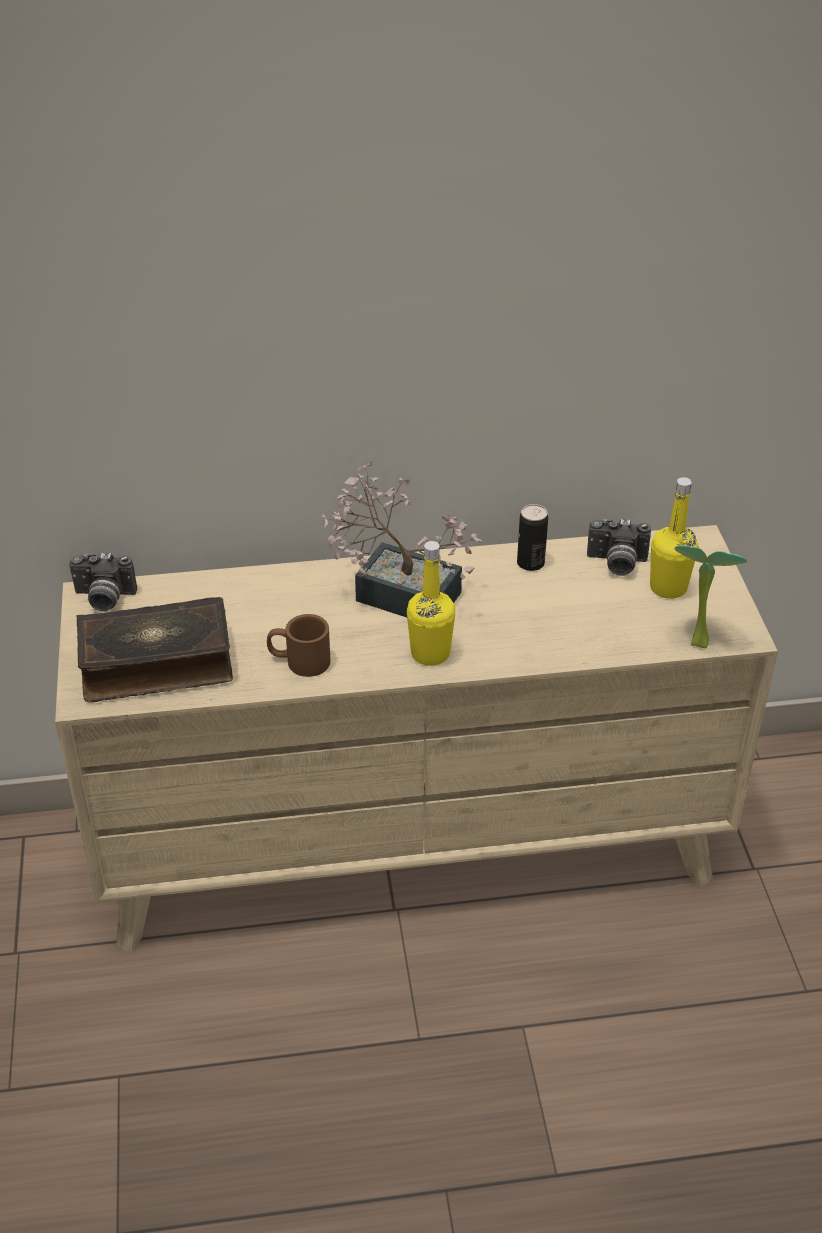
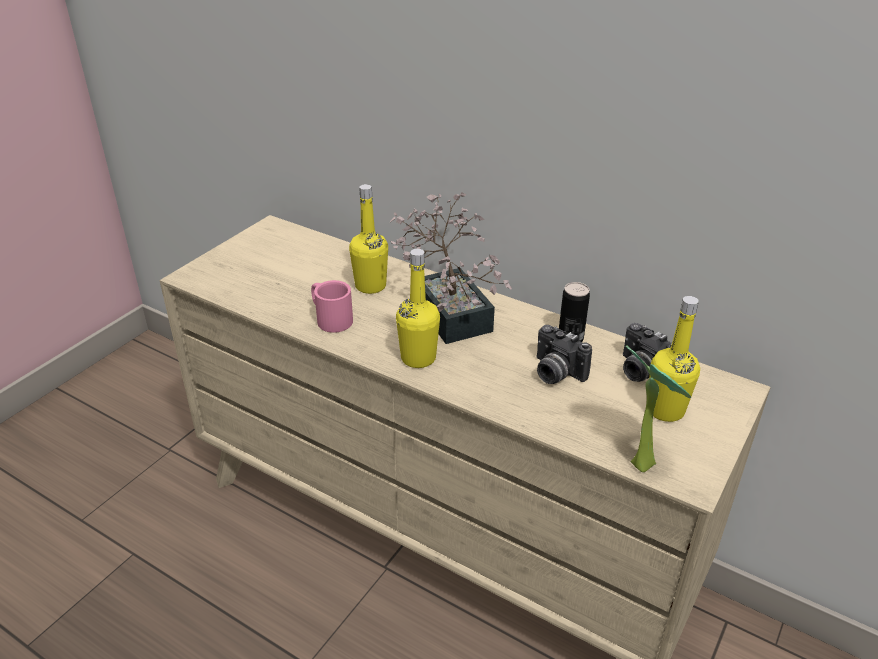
camera: 40 degrees right, 5 degrees down
(104, 599) = (276, 232): camera -> camera (555, 373)
(156, 663) = (251, 277): book -> none
(291, 607) = (370, 286): none -> yellow bottle
(299, 661) = (330, 318): brown mug -> pink mug

